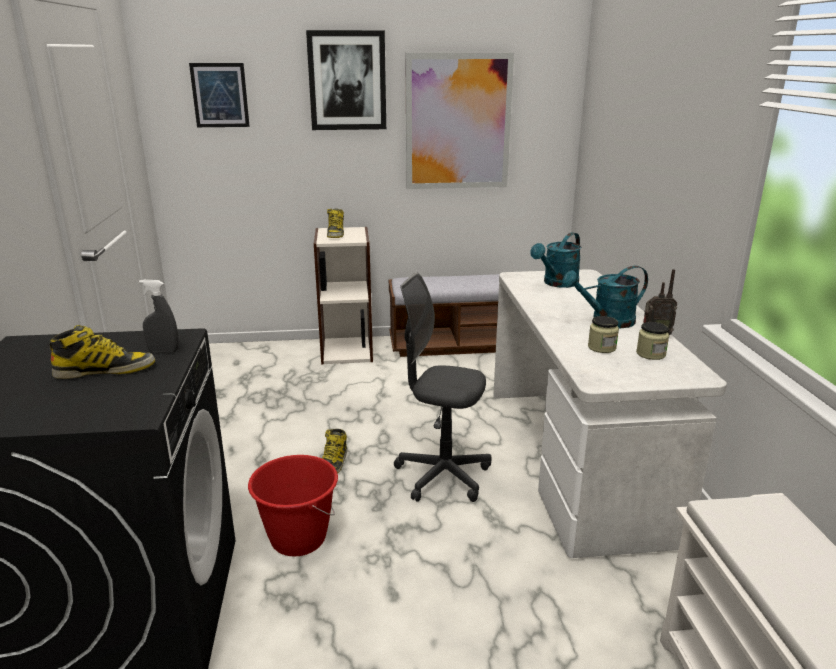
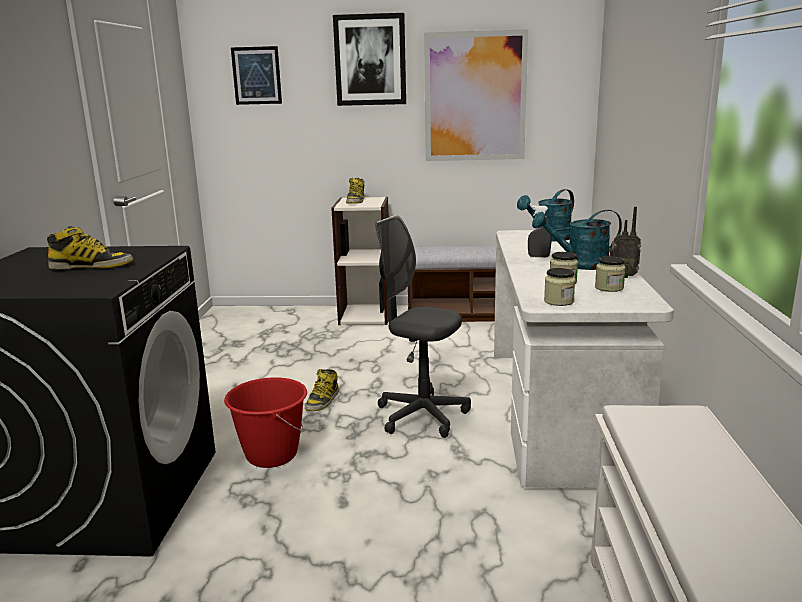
camera: 10 degrees right, 5 degrees down
(163, 351) = (145, 257): grey spray bottle -> grey spray bottle (538, 256)
(611, 376) = (559, 301): none -> jar

